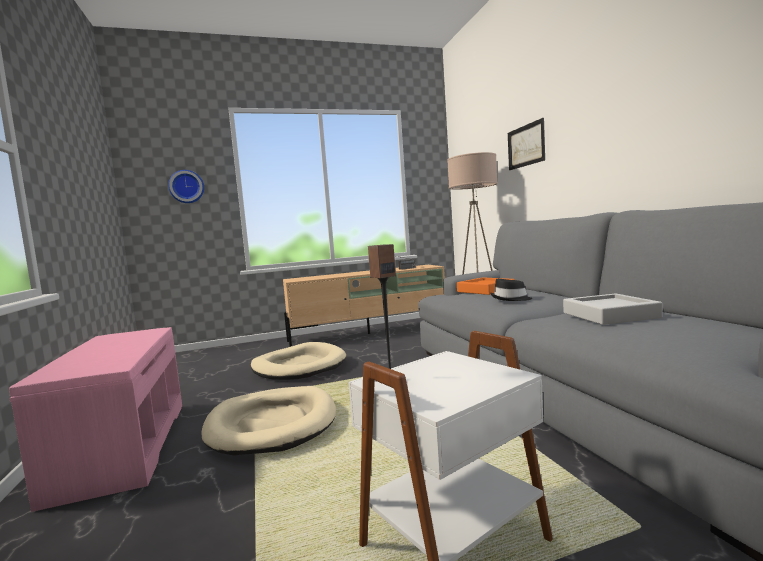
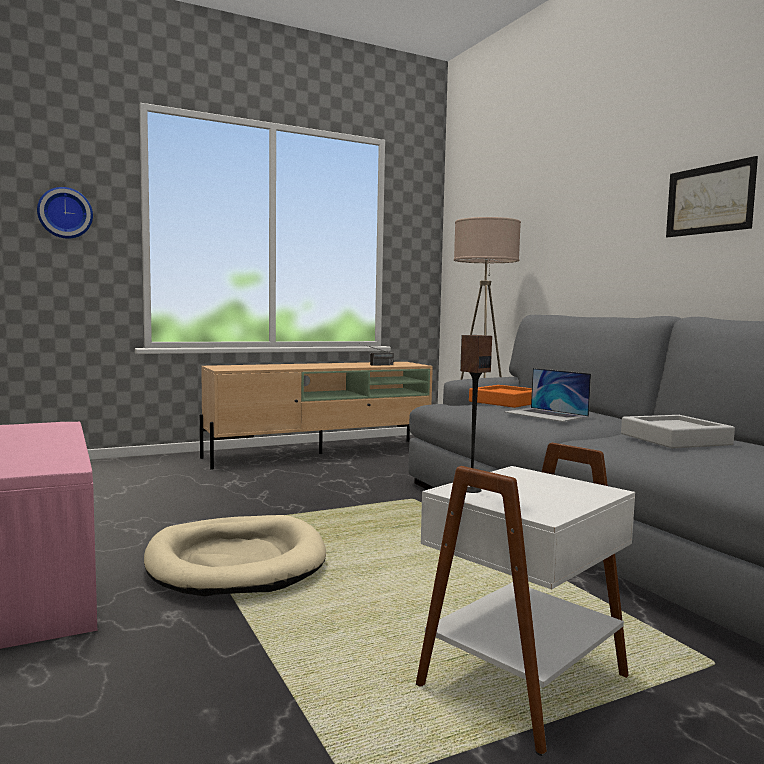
camera: 10 degrees left, 0 degrees up
(299, 366) = (236, 492): beige dog bed -> none
(511, 299) = (546, 414): black hat -> laptop
(526, 145) = (561, 216): picture -> picture (709, 199)

